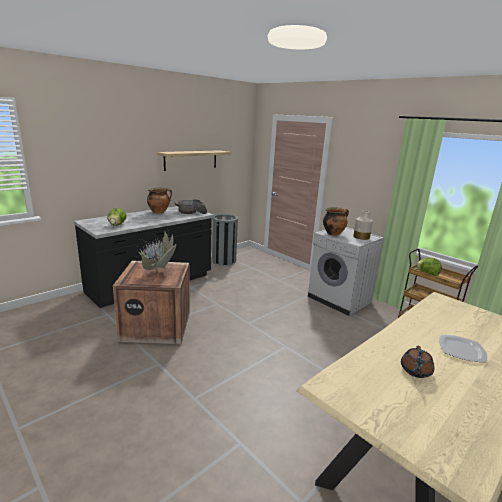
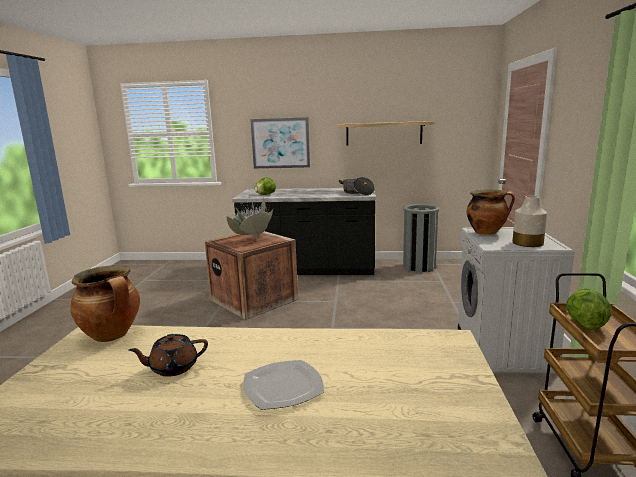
camera: 50 degrees right, 5 degrees down
(105, 171) = (280, 143): none -> picture
(159, 212) = (328, 190): cooking pot -> cooking pot (113, 335)

